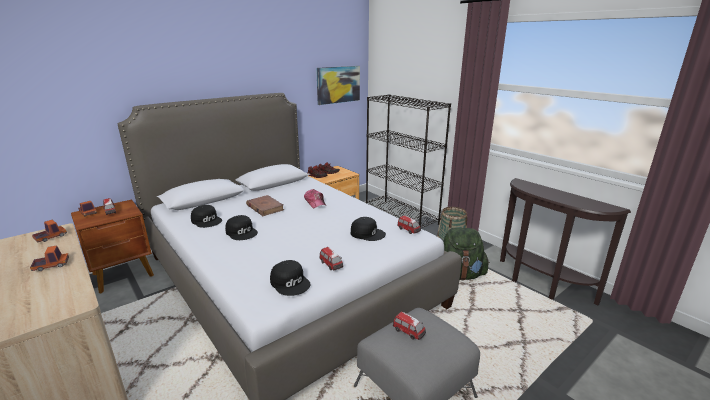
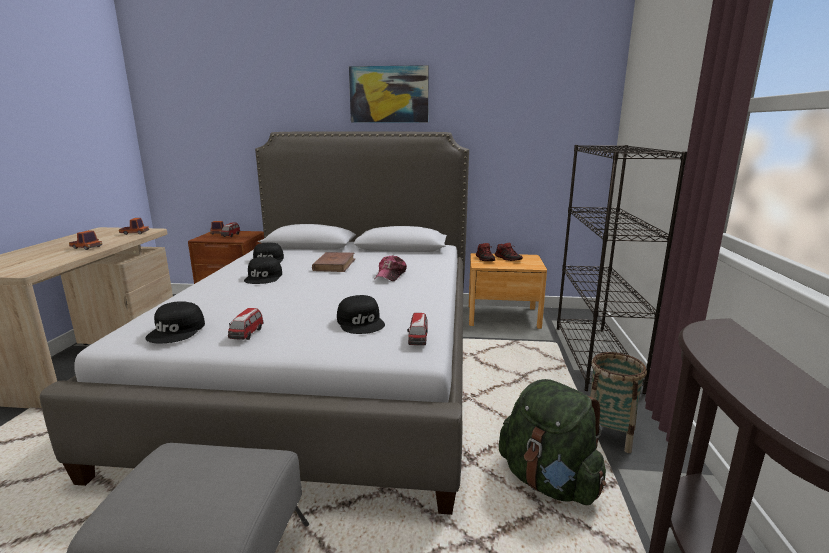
camera: 45 degrees right, 5 degrees down
(338, 84) = (554, 129): picture -> picture (389, 94)
(409, 332) = (203, 466): toy car -> none

